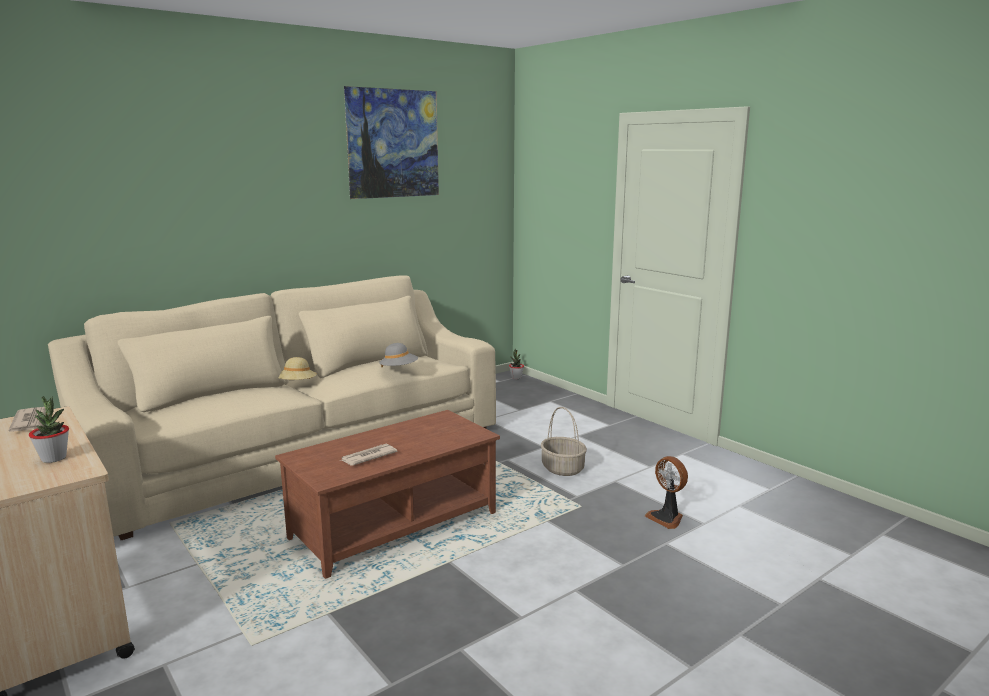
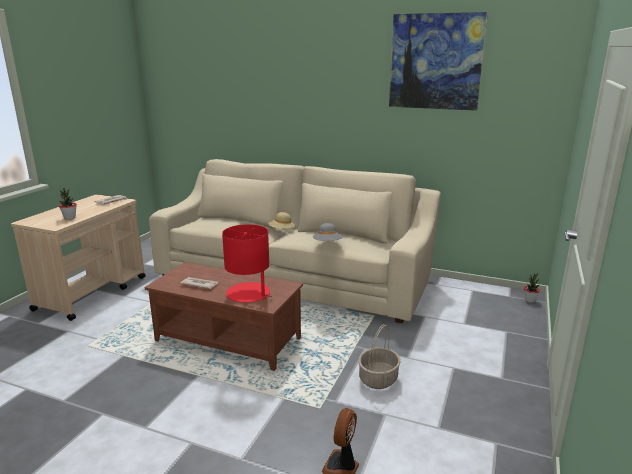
camera: 60 degrees right, 5 degrees up
(436, 437) = (248, 293): none -> red table lamp

